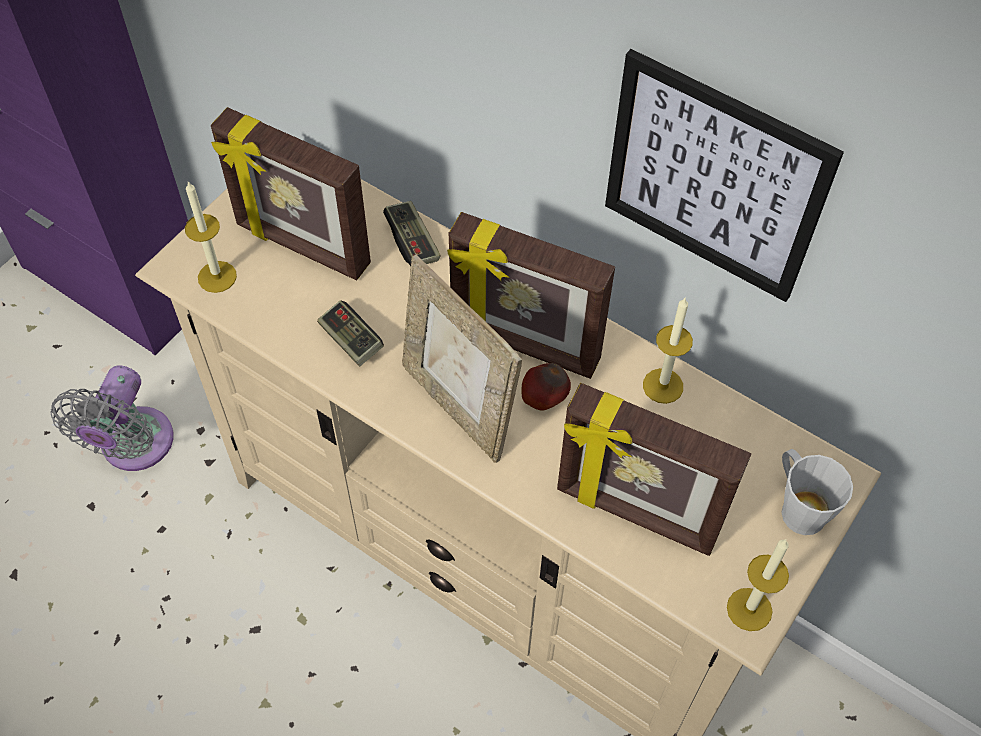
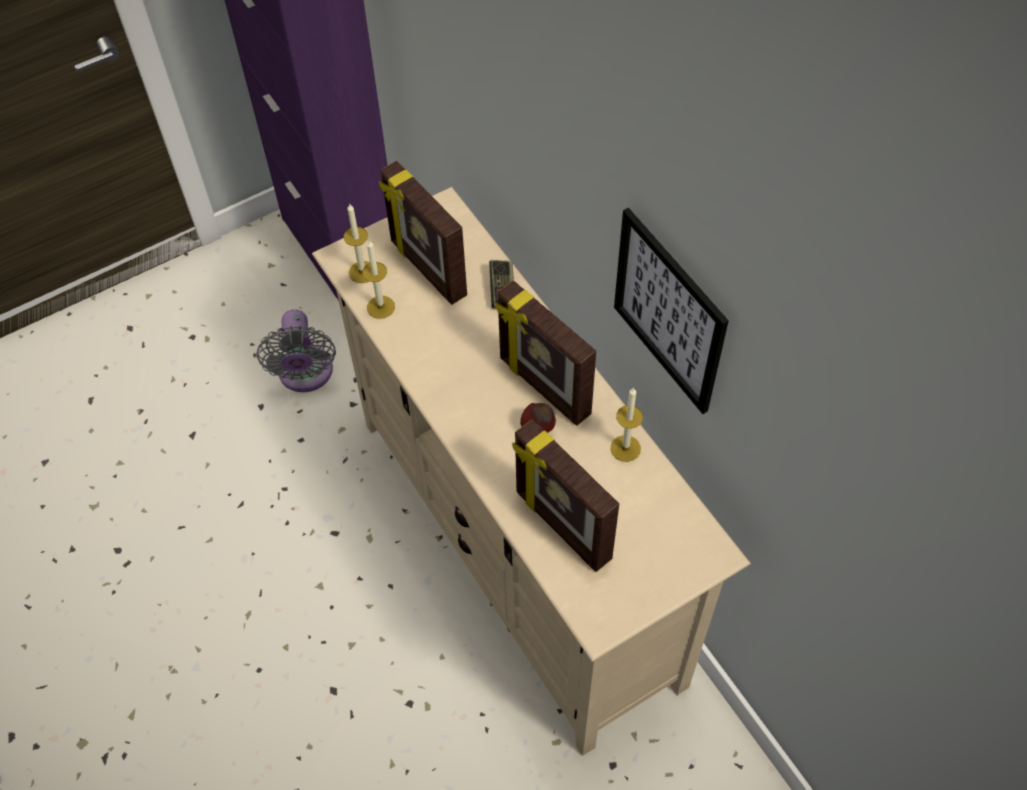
camera: 25 degrees right, 0 degrees up
(133, 447) = (305, 375): grey fan -> grey fan turned 45 degrees counterclockwise
(351, 340) = (429, 344): game controller -> none
(458, 406) = (478, 413): picture frame -> none
(749, 609) = (605, 616): candle -> candle (381, 307)
(798, 507) = (676, 563): grey mug -> none

